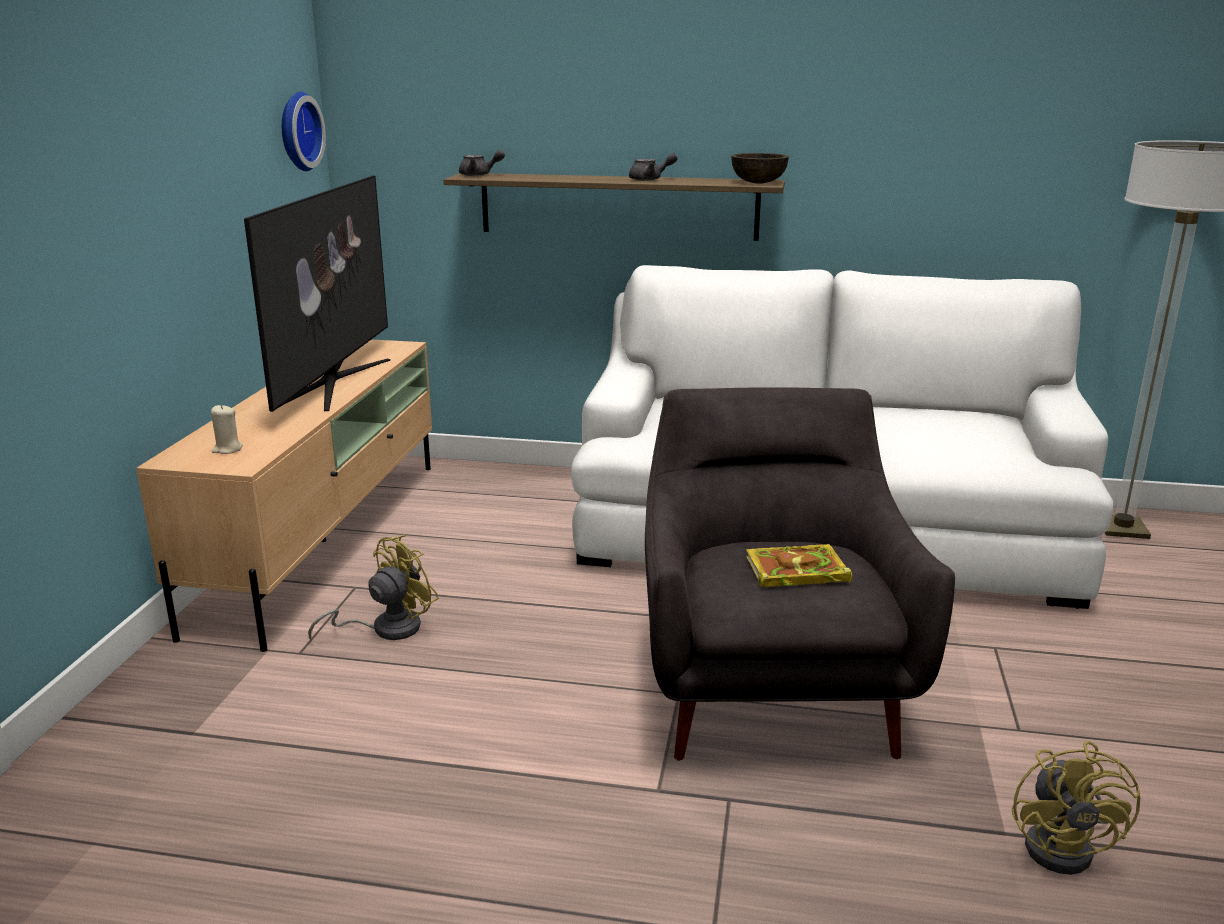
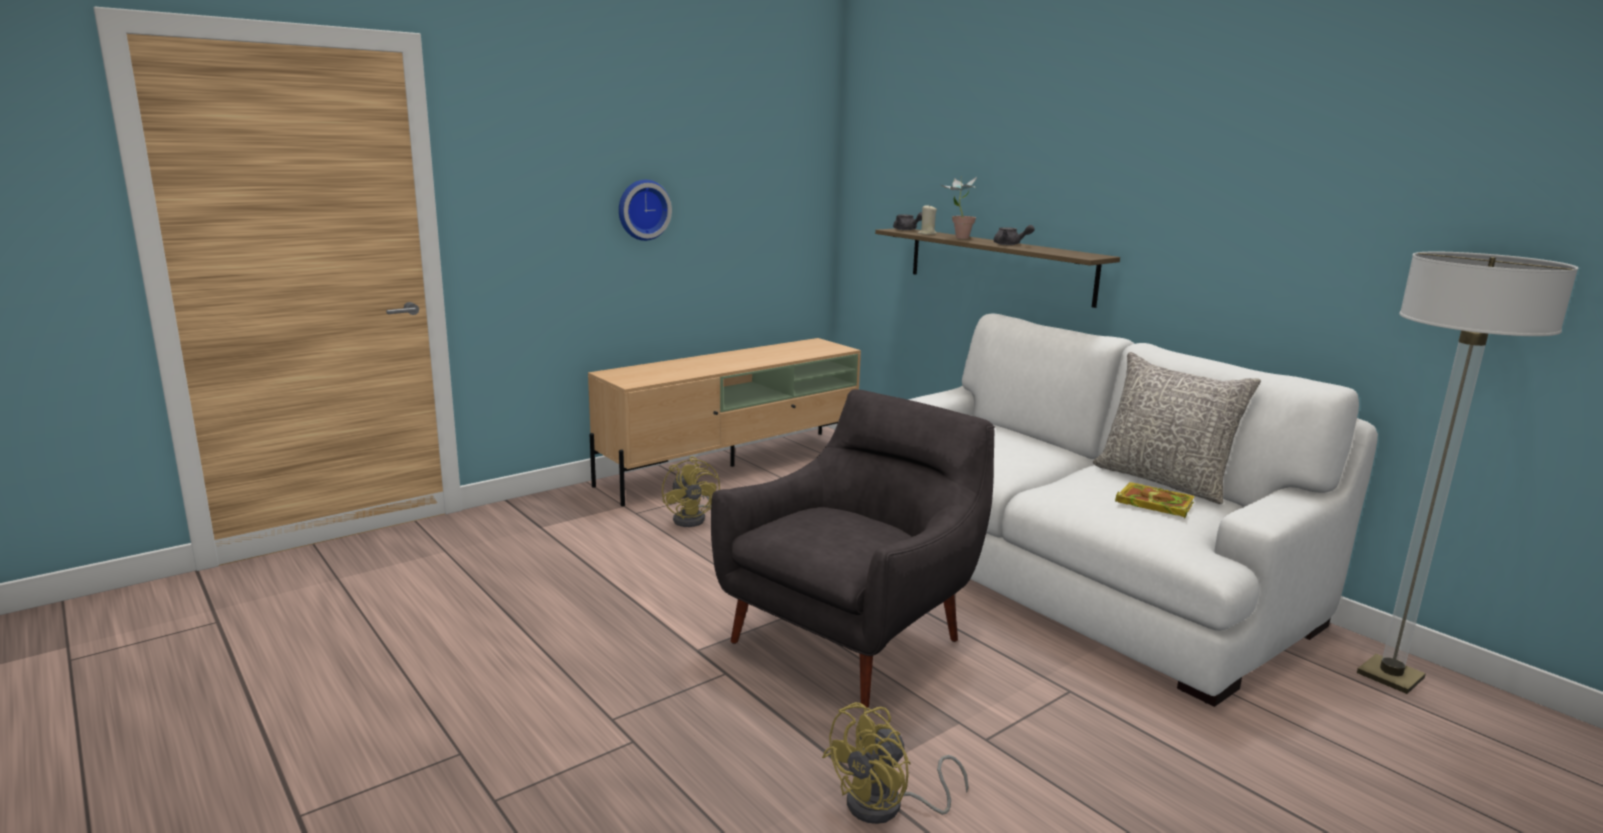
camera: 40 degrees right, 5 degrees down
(227, 449) = (640, 375): beige candle -> beige candle (927, 234)
(296, 131) = (800, 188): wall clock -> wall clock (642, 209)
(334, 382) = (759, 358): television -> none
(386, 628) = (693, 518): yellow fan -> yellow fan turned 75 degrees clockwise
(570, 178) = (957, 238): none -> potted plant
(758, 182) = (1084, 255): brown bowl -> none
(794, 572) = (836, 533): book -> book (1152, 503)
(921, 409) = (1163, 481): none -> grey pillow

